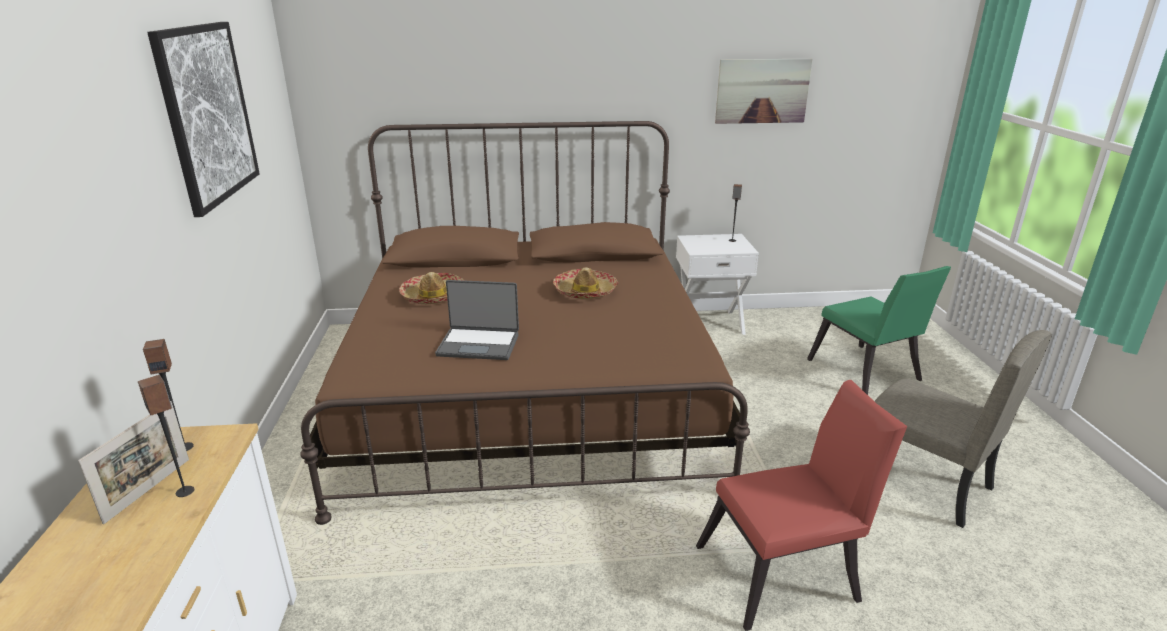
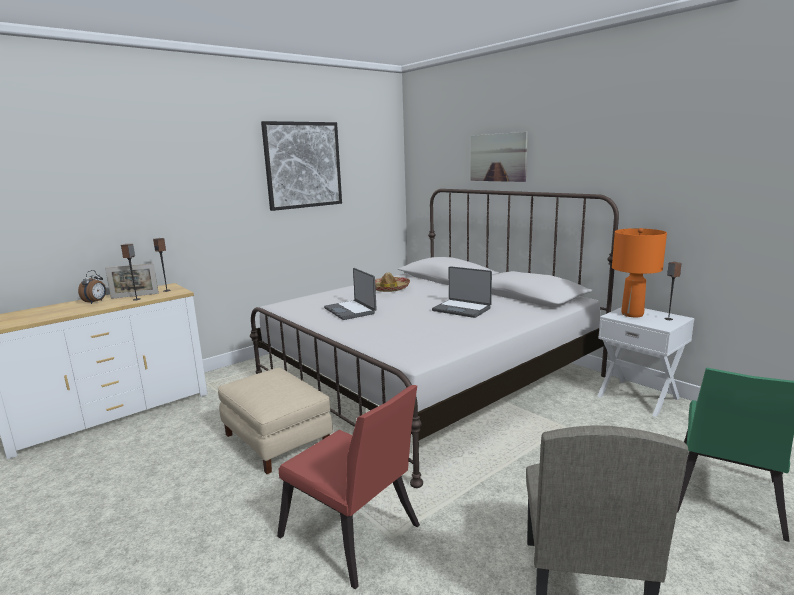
camera: 55 degrees right, 10 degrees down
(94, 549) = (96, 302): none -> alarm clock
(529, 394) = (427, 377): brown bed -> white bed
(536, 562) = (277, 440): none -> beige ottoman
(585, 291) = (462, 309): hat -> laptop
(703, 244) = (632, 314): none -> orange table lamp
(762, 91) = (723, 170): picture -> picture (498, 157)

